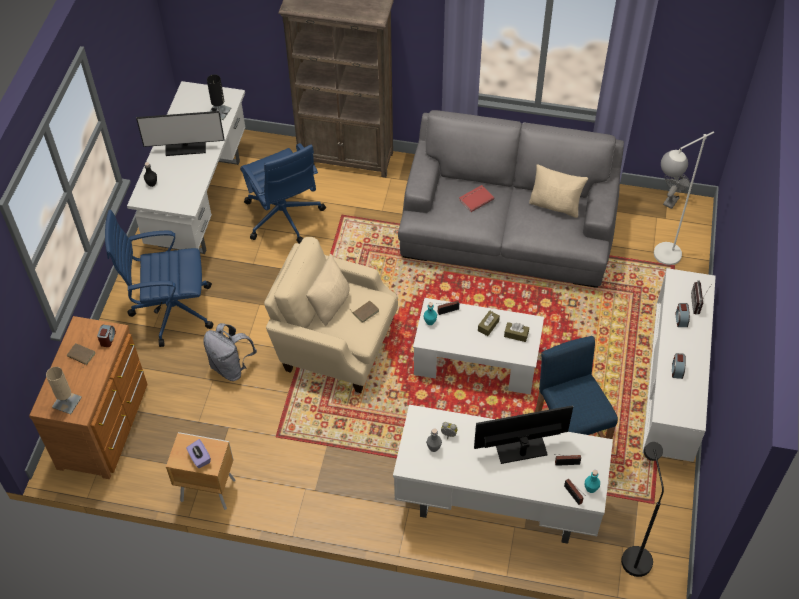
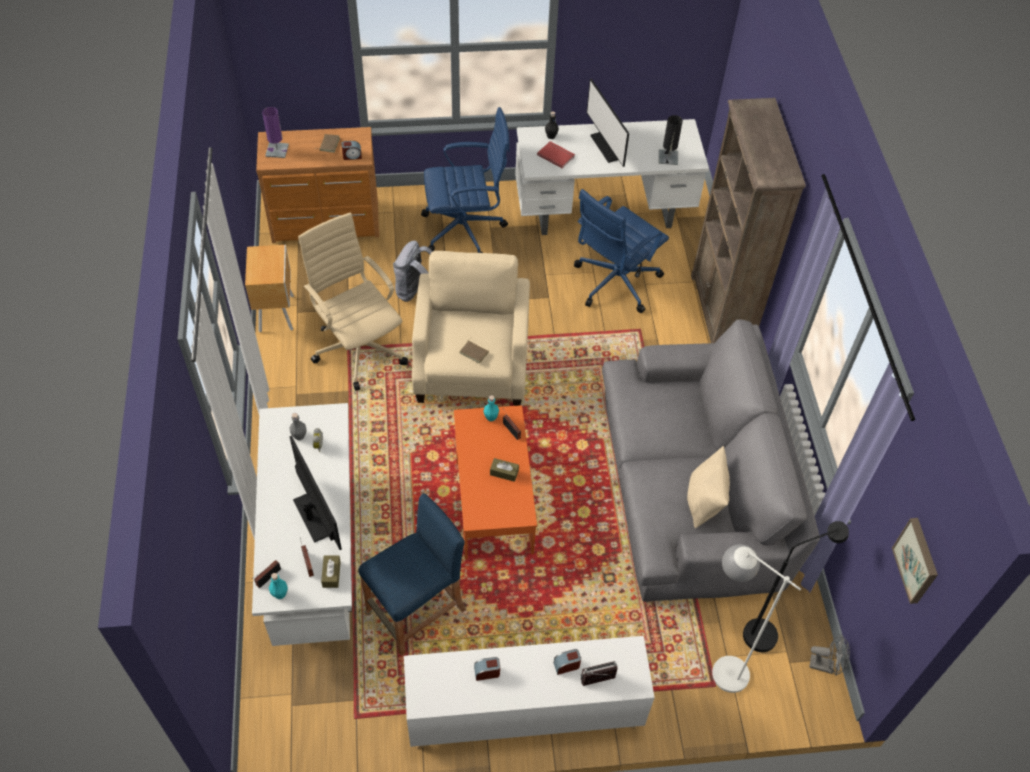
camera: 70 degrees right, 0 degrees up
(67, 402) = (277, 150): beige table lamp -> purple table lamp
(170, 310) = (465, 230): blue office chair -> blue office chair turned 105 degrees clockwise
(199, 458) = (260, 267): purple tissue box -> none
(280, 427) = (359, 348): none -> beige office chair
(330, 304) = (474, 321): beige pillow -> none
(475, 199) = (675, 417): red book -> red book (556, 155)
(476, 361) = (493, 497): white coffee table -> orange coffee table
(516, 334) = (501, 502): brown tissue box -> brown tissue box (331, 574)
(633, 554) = (284, 707): black floor lamp -> black floor lamp (768, 631)
(713, 63) = (917, 560): none -> picture

